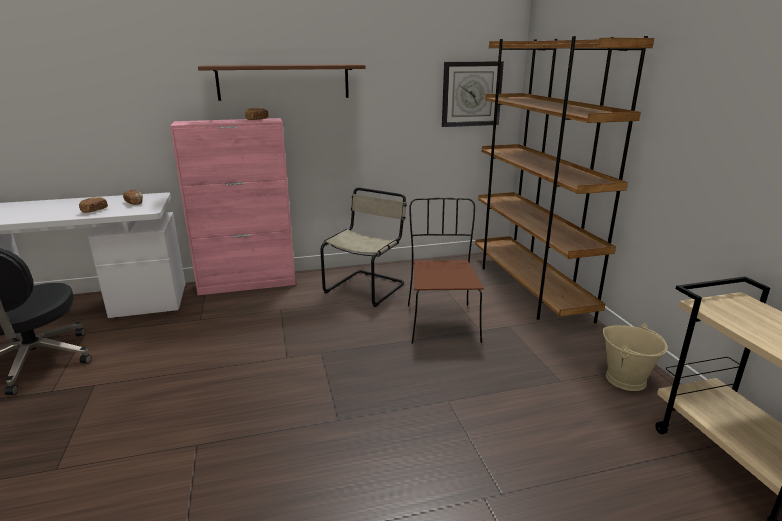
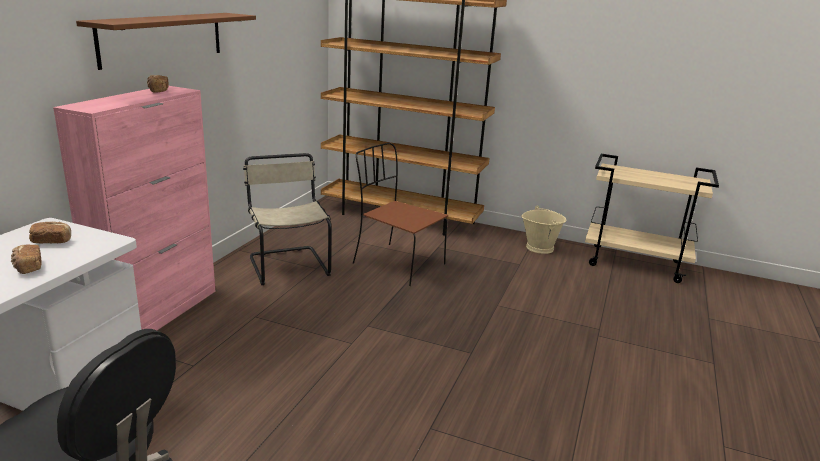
camera: 55 degrees left, 0 degrees up
(471, 94) = (301, 40): wall clock -> none

